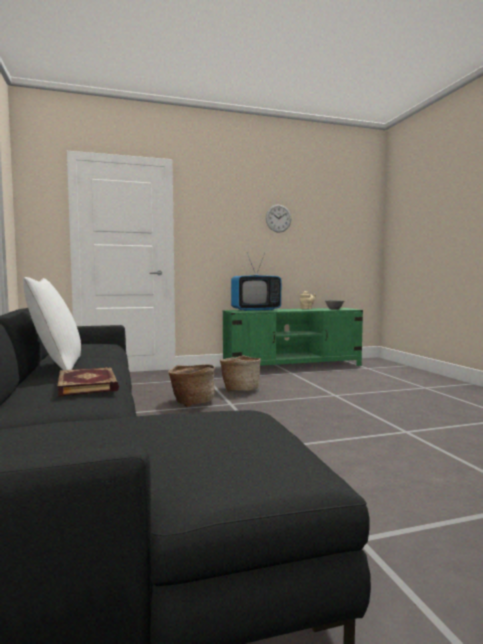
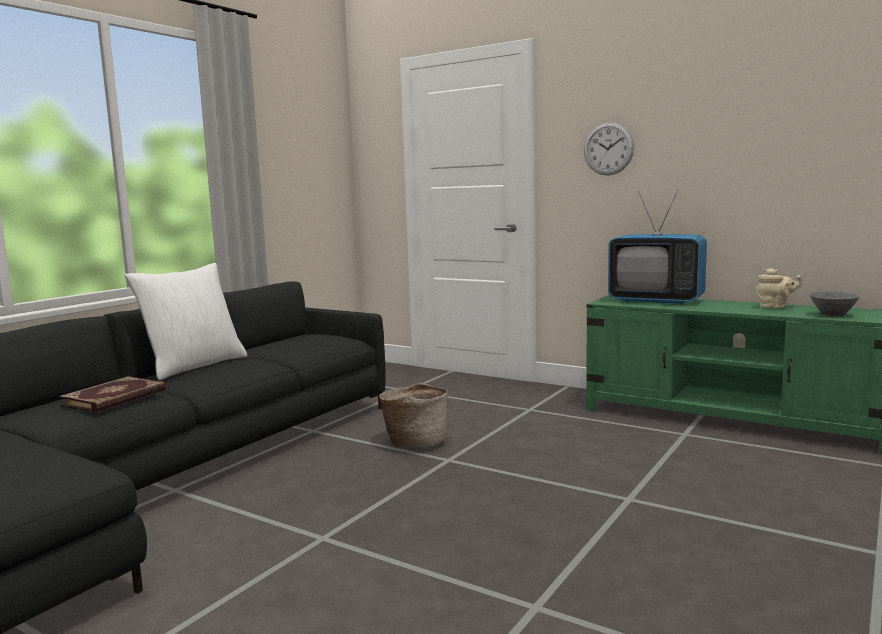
camera: 50 degrees right, 5 degrees up
(240, 389) = (522, 440): basket -> none
(278, 218) = (731, 114): wall clock -> wall clock (608, 149)

